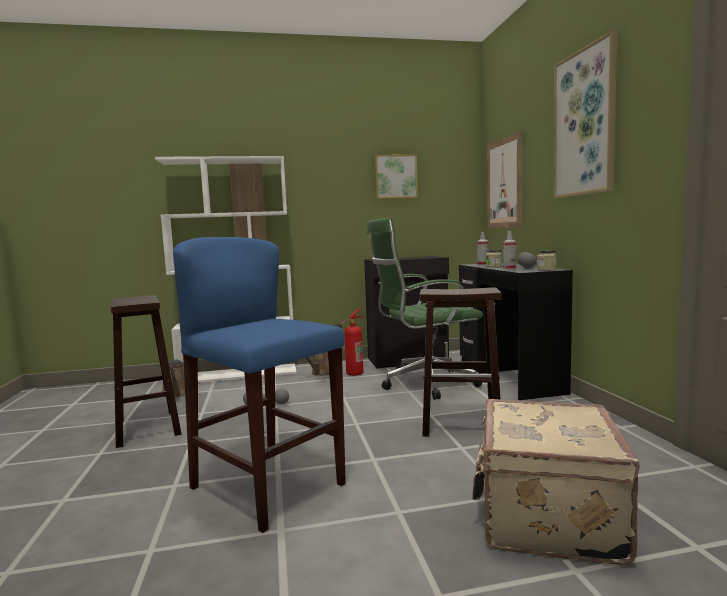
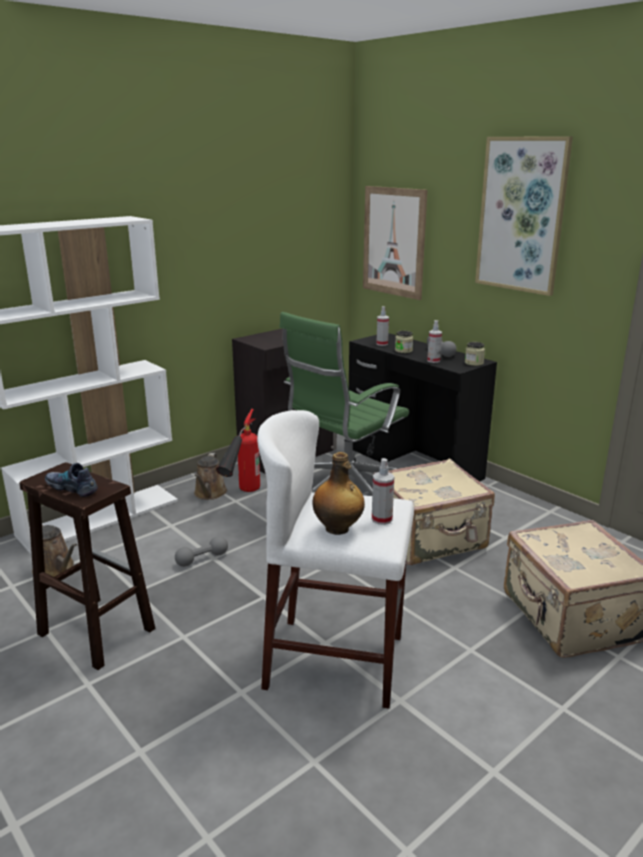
camera: 30 degrees left, 15 degrees up
(128, 301) = (72, 488): none -> shoe
(236, 328) = (338, 529): none -> bottle
(267, 486) = (335, 661): blue stool -> white stool
(281, 327) = (382, 519): none -> spray bottle
(395, 176) = (264, 227): picture -> none
(462, 425) = (430, 539): brown stool -> beige suitcase

